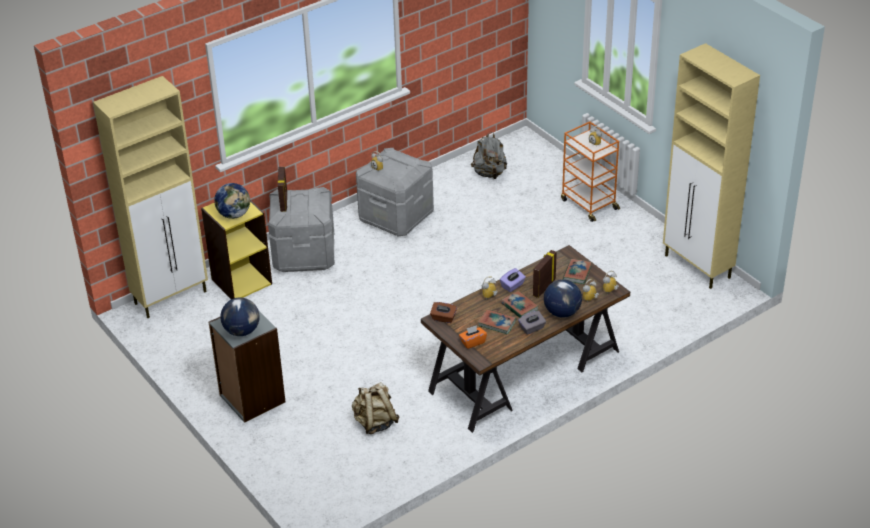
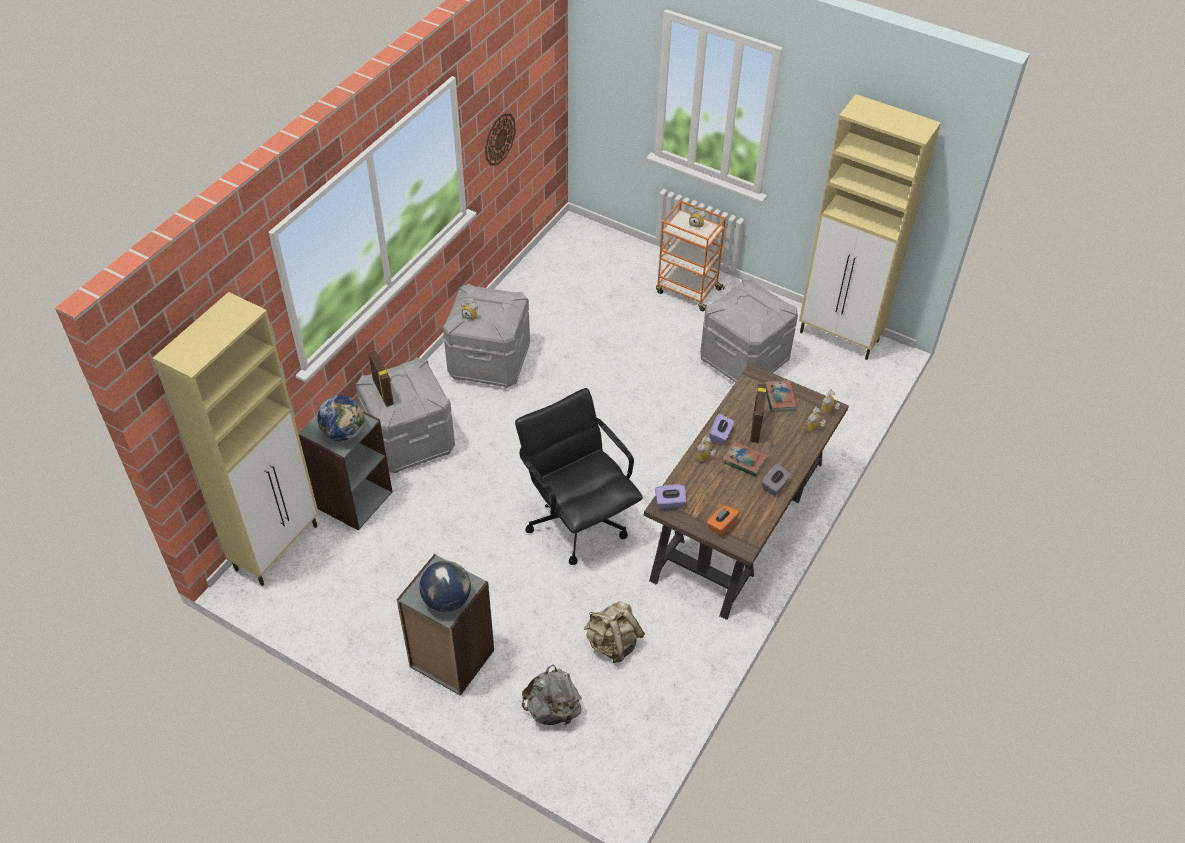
camera: 25 degrees left, 10 degrees up
(241, 281) = (353, 499): yellow bookcase -> grey bookcase
(398, 338) = (577, 520): none -> black office chair
(443, 37) = (499, 139): none -> wall clock
(443, 318) = (670, 503): brown tissue box -> purple tissue box
(489, 173) = (562, 279): grey backpack -> grey backpack (553, 710)
(497, 323) = (733, 491): book -> none
(562, 312) = (794, 454): globe -> none
(602, 264) = (743, 360): none -> grey storage box

